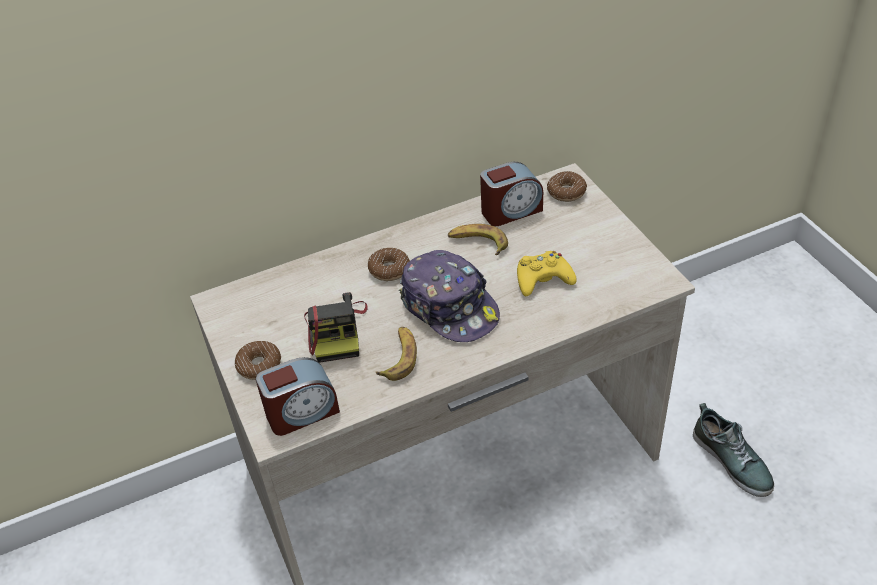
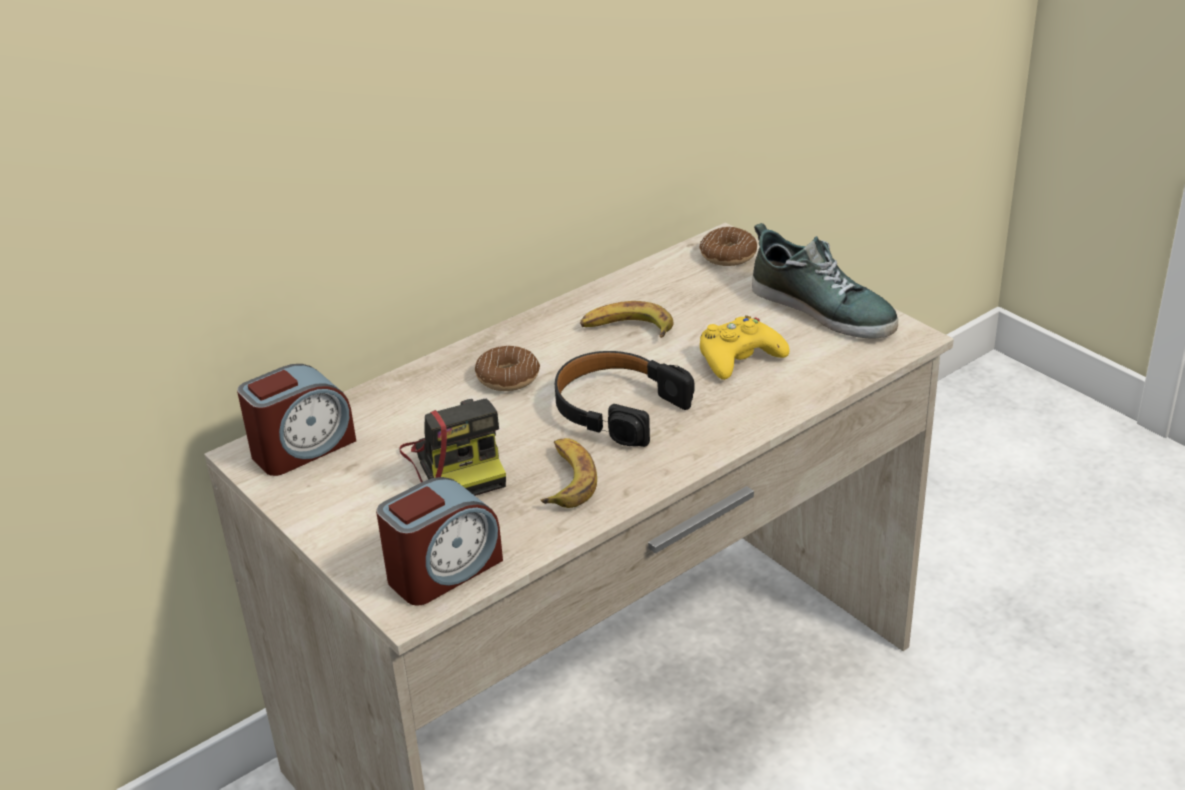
camera: 15 degrees left, 10 degrees down
(259, 365) = (351, 522): donut -> none
(450, 307) = (617, 409): cap -> black headphones
(511, 211) = (659, 286): alarm clock -> alarm clock (302, 448)
(732, 460) = (1012, 630): shoe -> shoe (823, 308)

